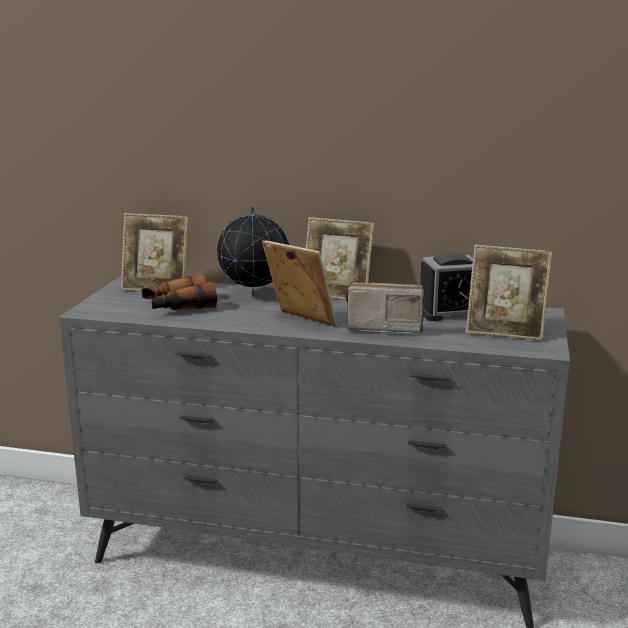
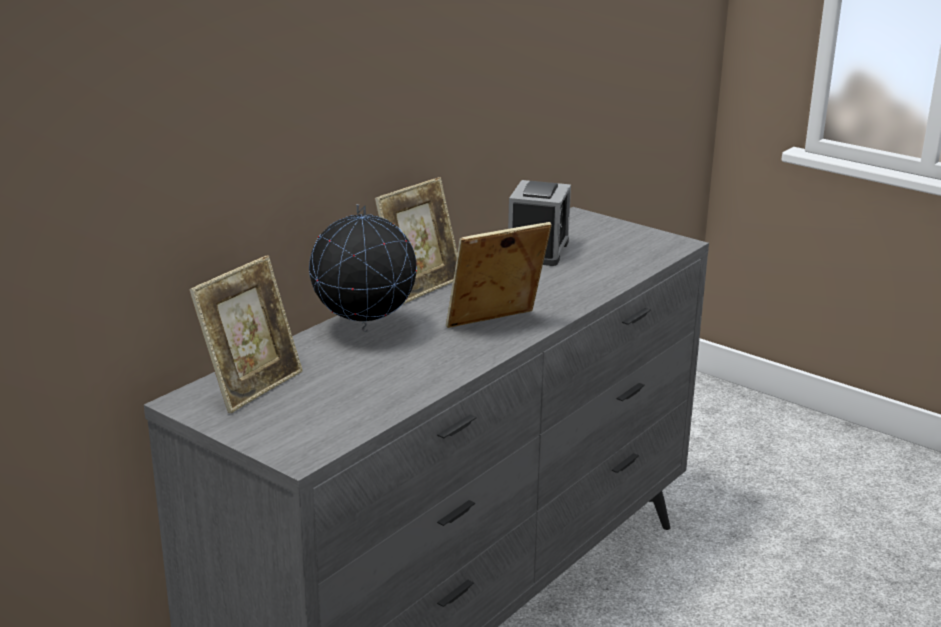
camera: 65 degrees left, 5 degrees up
(178, 306) = (355, 384): binoculars -> none
(383, 328) = (557, 290): radio -> none
(505, 332) = (619, 245): picture frame -> none

